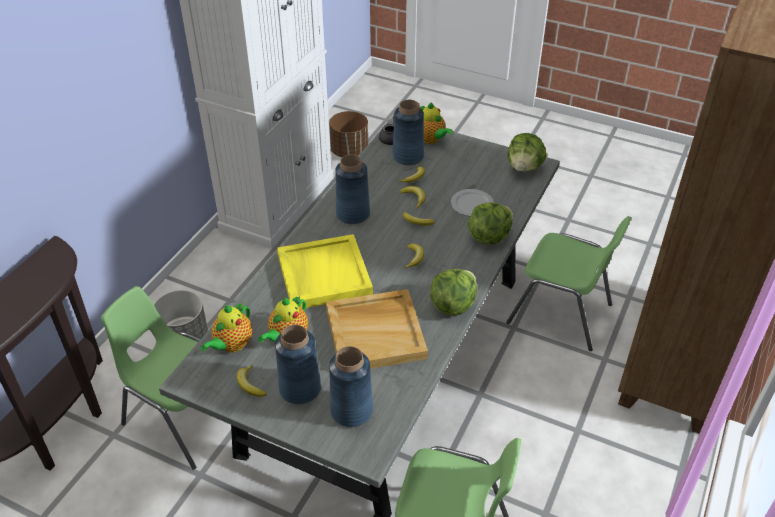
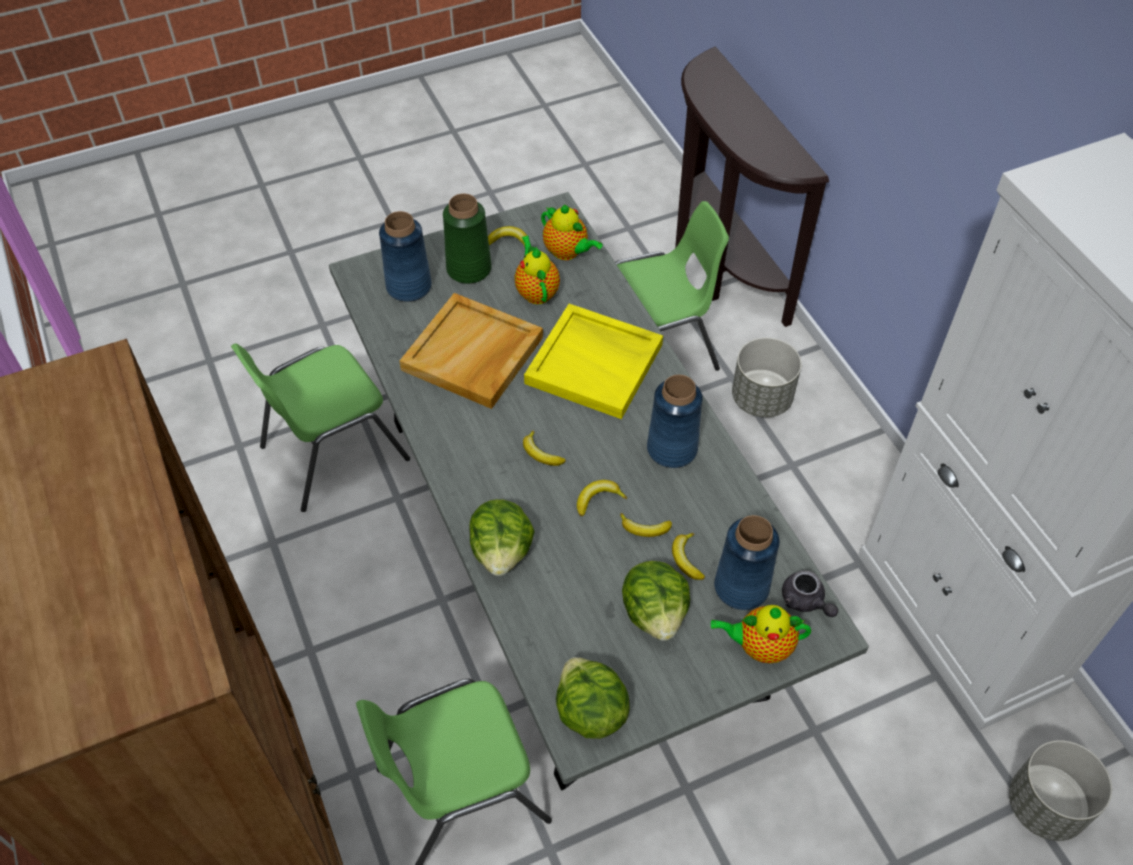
camera: 130 degrees right, 10 degrees up
(232, 345) = (567, 252): teapot -> teapot turned 150 degrees clockwise
(300, 389) = (468, 269): blue vase -> green vase
(350, 151) = (1044, 806): brown planter -> grey planter
(452, 305) = (441, 437): lettuce -> lettuce (655, 613)
(471, 204) = (576, 581): plate -> none

